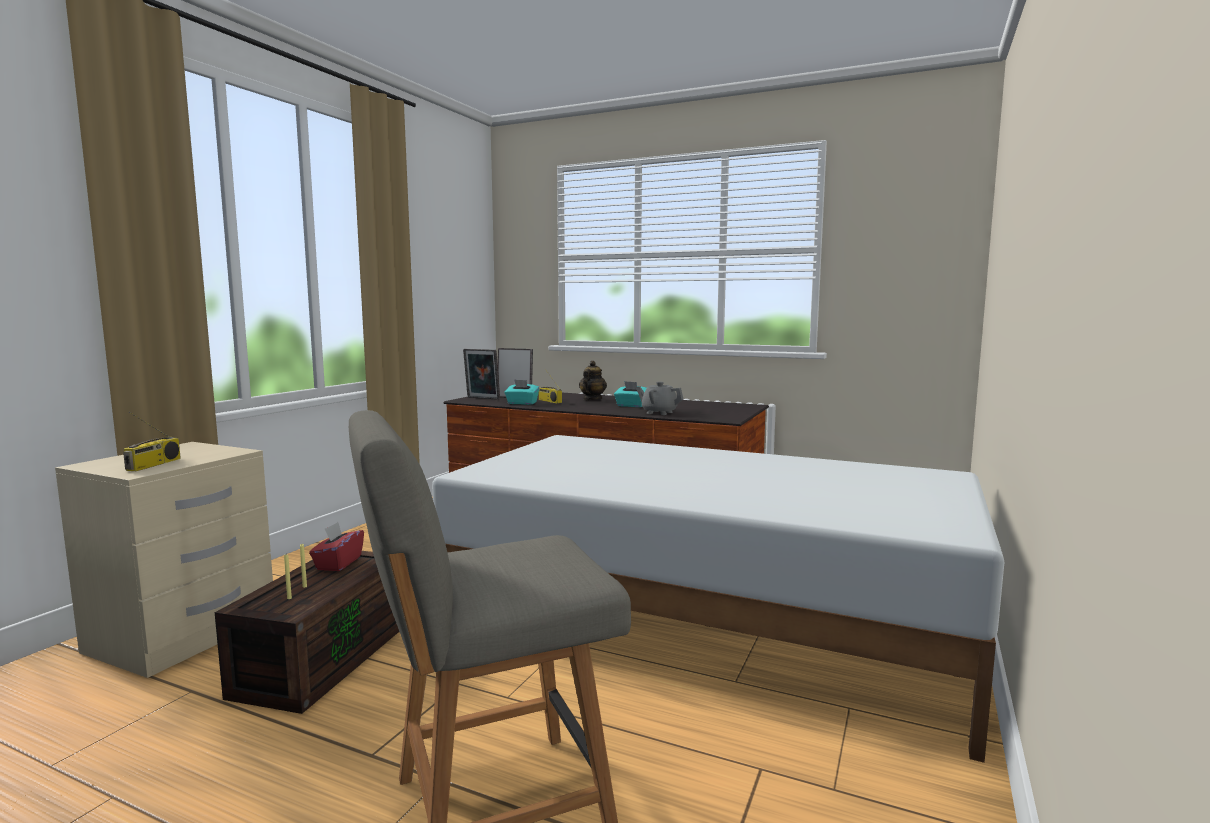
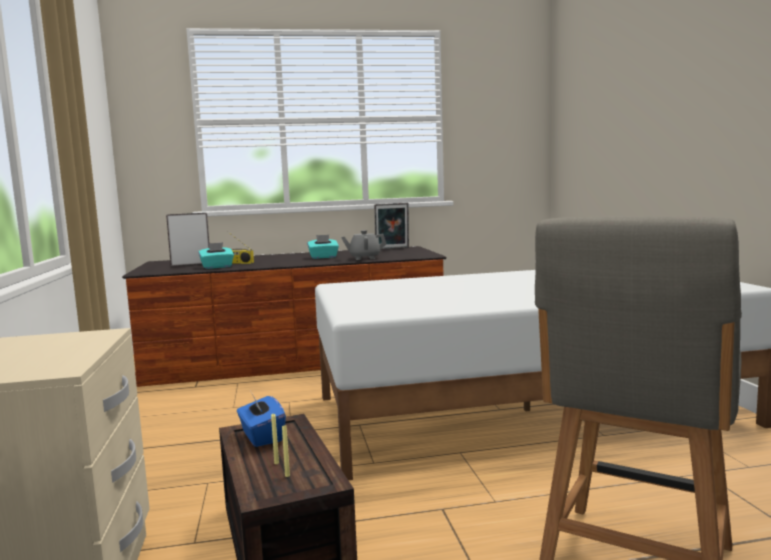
camera: 35 degrees left, 0 degrees up
(154, 465) = (45, 360): radio -> none
(338, 563) = (261, 436): red tissue box -> blue tissue box
(482, 398) = (158, 269): picture frame -> picture frame (392, 248)
(592, 399) = (271, 258): teapot -> none

